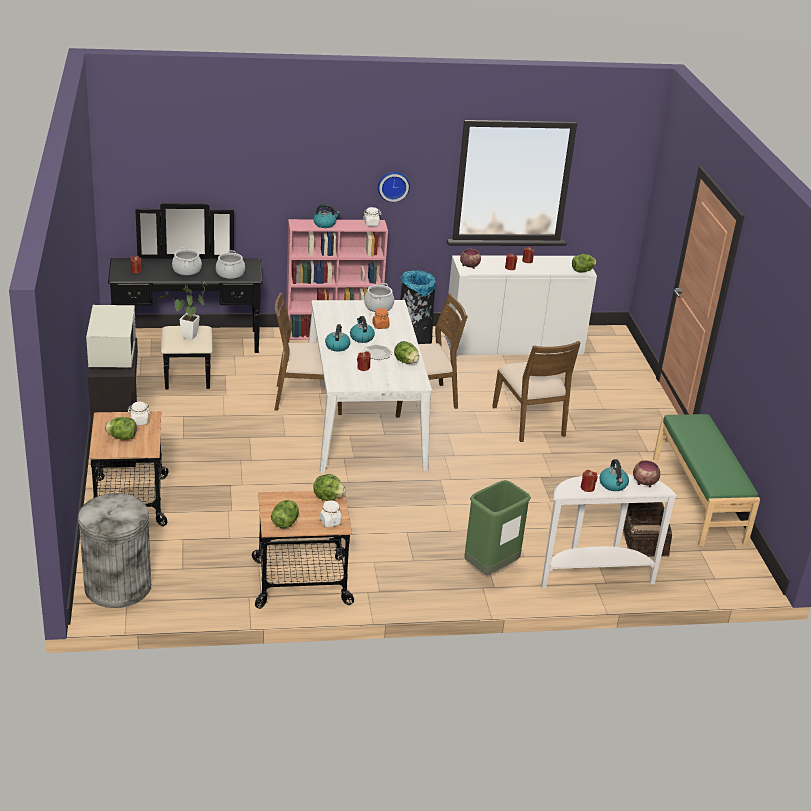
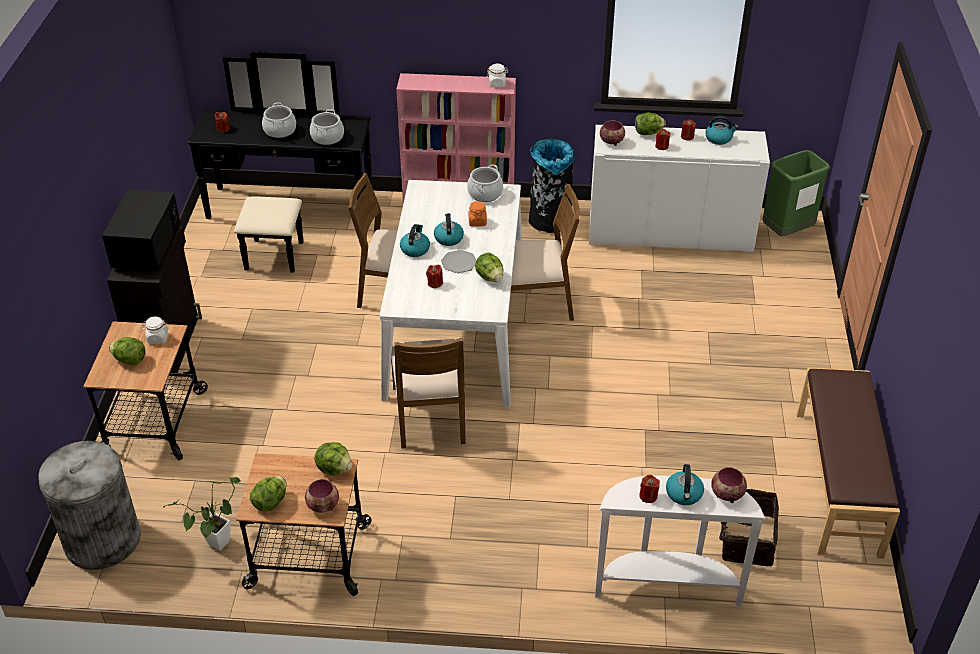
camera: 15 degrees right, 10 degrees up
(112, 353) = (146, 248): white microwave -> black microwave
(188, 338) = (267, 215): potted plant -> potted plant (215, 546)
(325, 224) = (441, 82): kettle -> kettle (719, 138)
(330, 522) = (324, 506): white jar -> bowl
(393, 185) = (524, 38): wall clock -> none
(490, 568) = (541, 559): green trash can -> green trash can (787, 232)
(530, 421) = (656, 345): brown chair -> brown chair (430, 415)
(582, 271) = (753, 155): lettuce -> lettuce (648, 133)
(699, 500) = (838, 482): green bench -> brown bench

